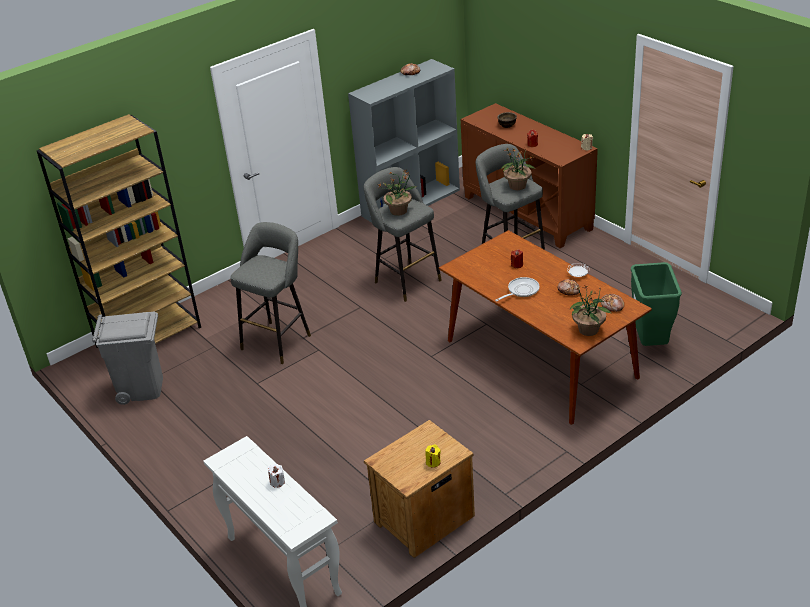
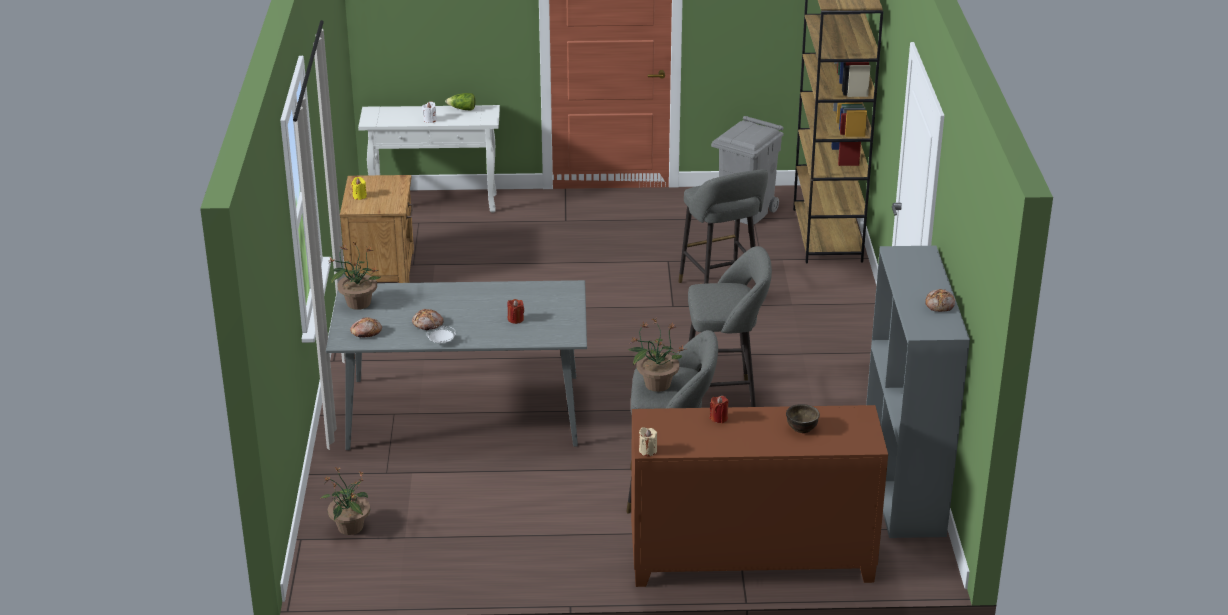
camera: 125 degrees right, 5 degrees down
(234, 477) = (462, 109): none -> lettuce
(399, 211) = (720, 293): potted plant -> potted plant (350, 527)
(521, 291) = (471, 301): frying pan -> none
(540, 359) = (465, 411): brown dining table -> grey dining table
(650, 343) = (377, 488): green trash can -> none

